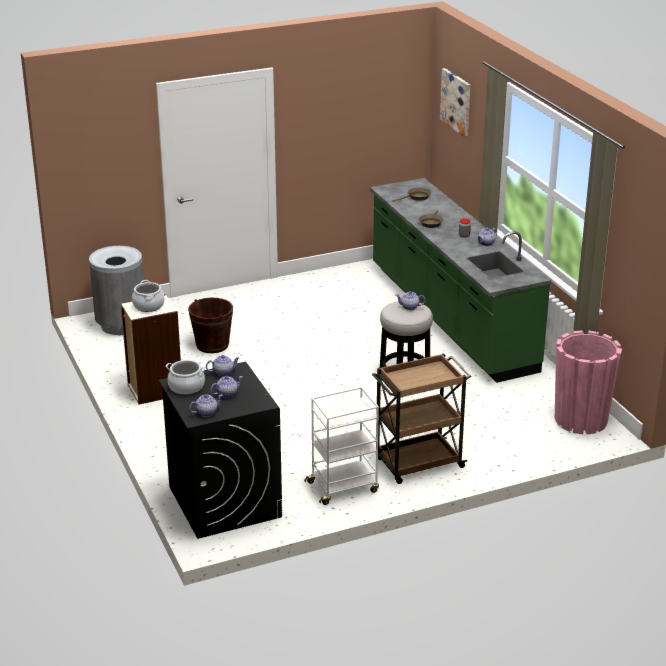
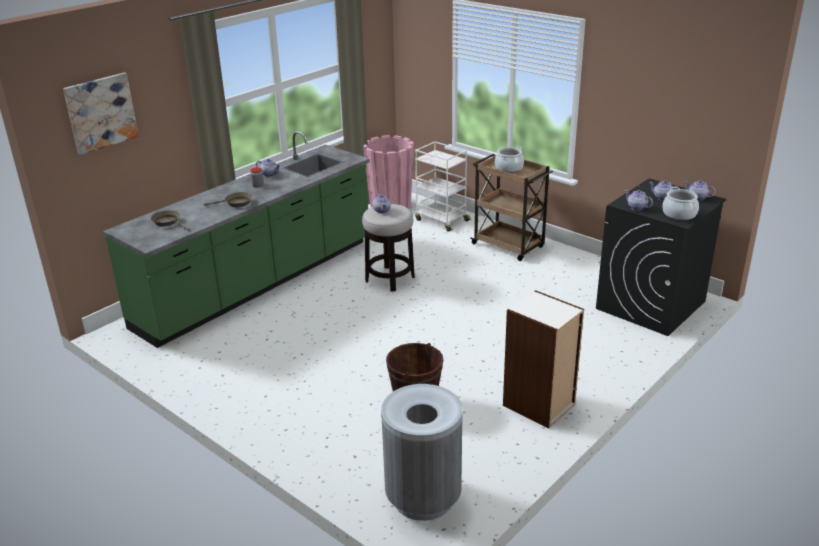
camera: 115 degrees left, 0 degrees up
(148, 306) = (544, 309): cooking pot -> cooking pot (509, 168)
(343, 486) = (570, 265): white cart -> white cart (441, 220)

